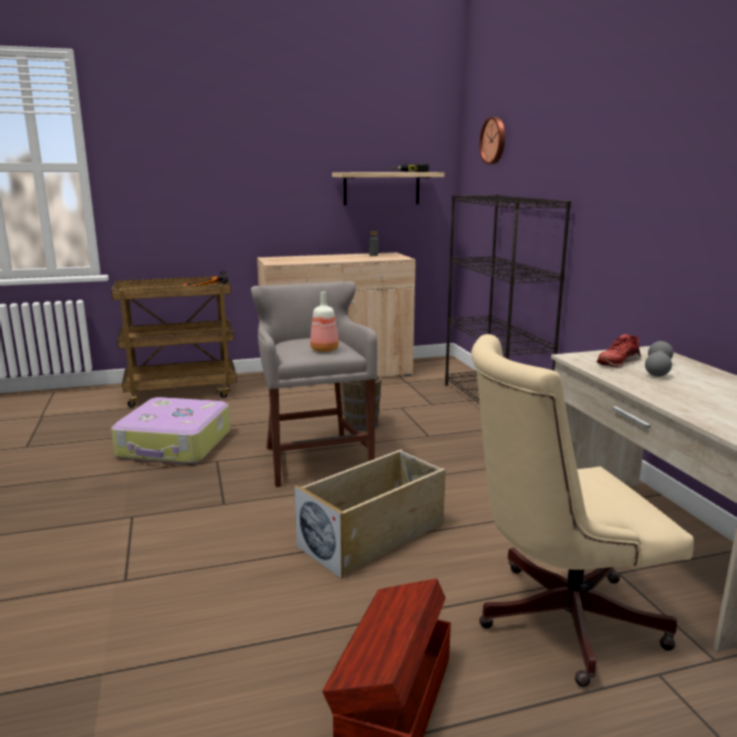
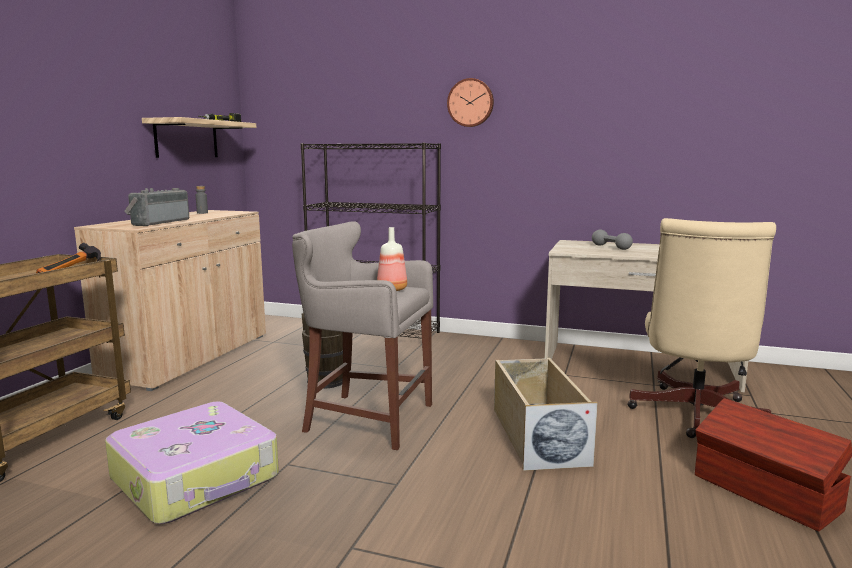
camera: 55 degrees left, 5 degrees down
(305, 260) = (158, 222): none -> radio
(494, 141) = (307, 94): wall clock -> wall clock (470, 103)
(617, 361) = (585, 248): red shoe -> none

